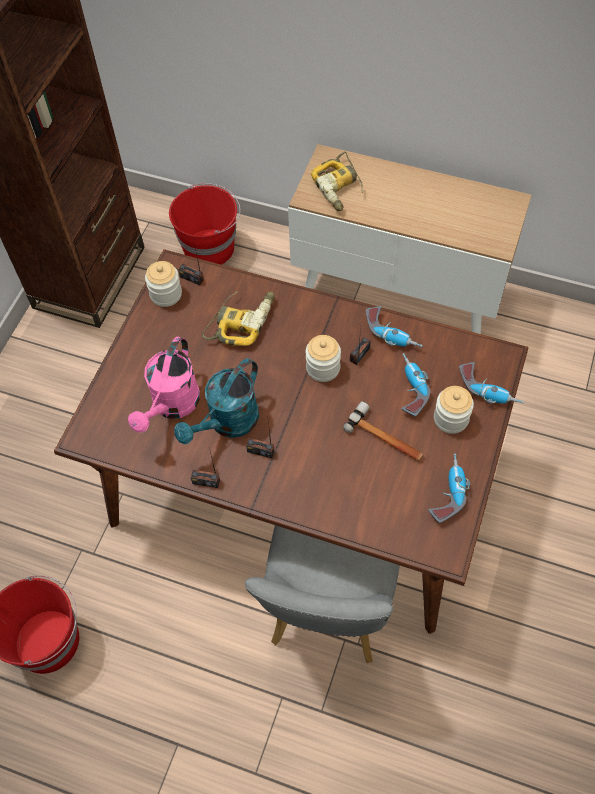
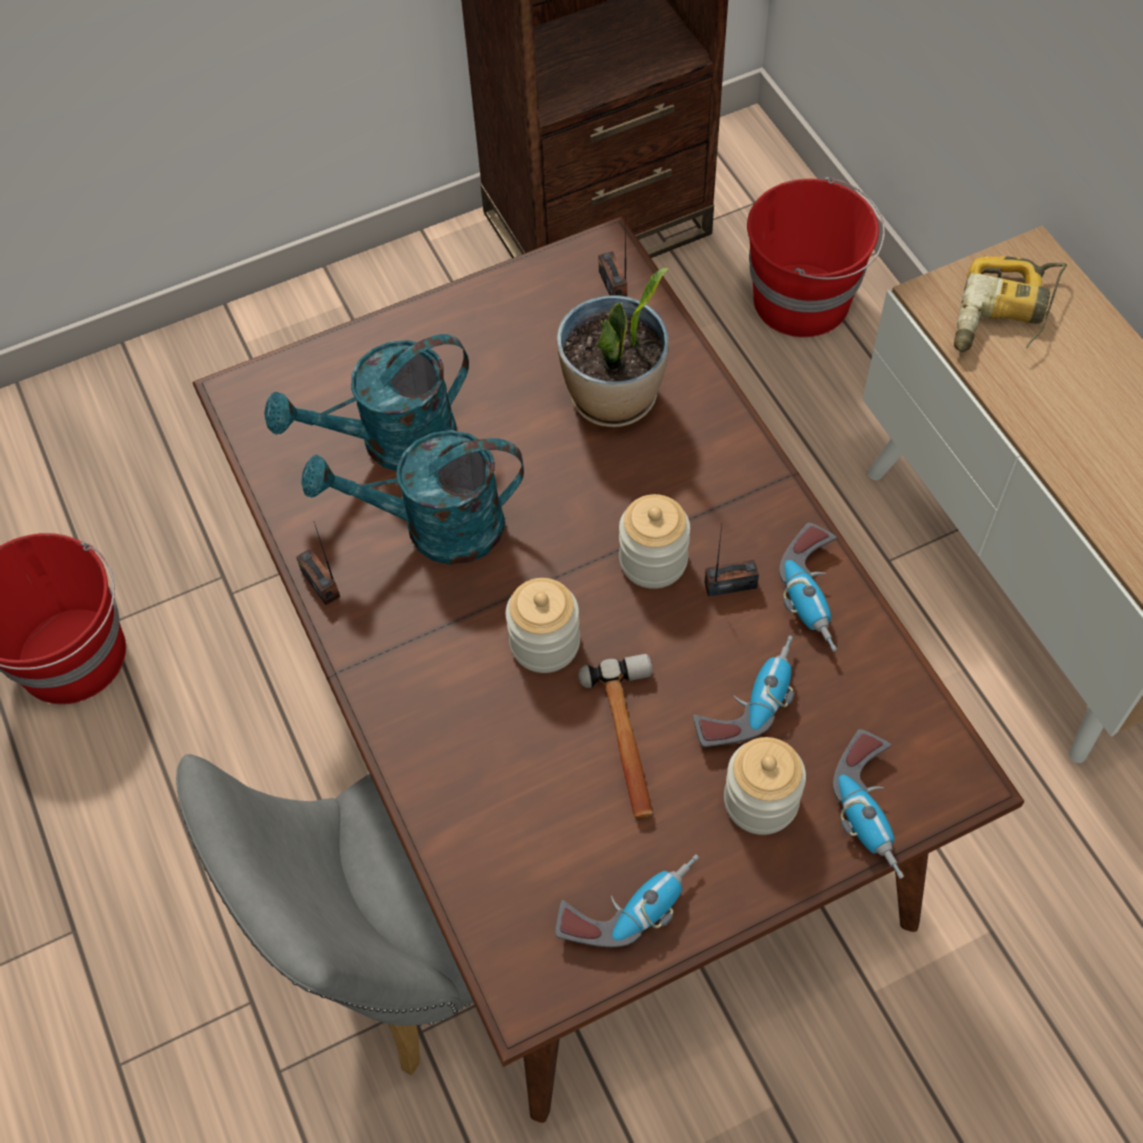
camera: 45 degrees right, 0 degrees up
(166, 294) = (553, 282): jar -> jar (545, 643)
(172, 406) = (392, 443): pink watering can -> turquoise watering can
(241, 320) = (614, 398): power drill -> potted plant
(260, 451) = (435, 604): radio -> none

